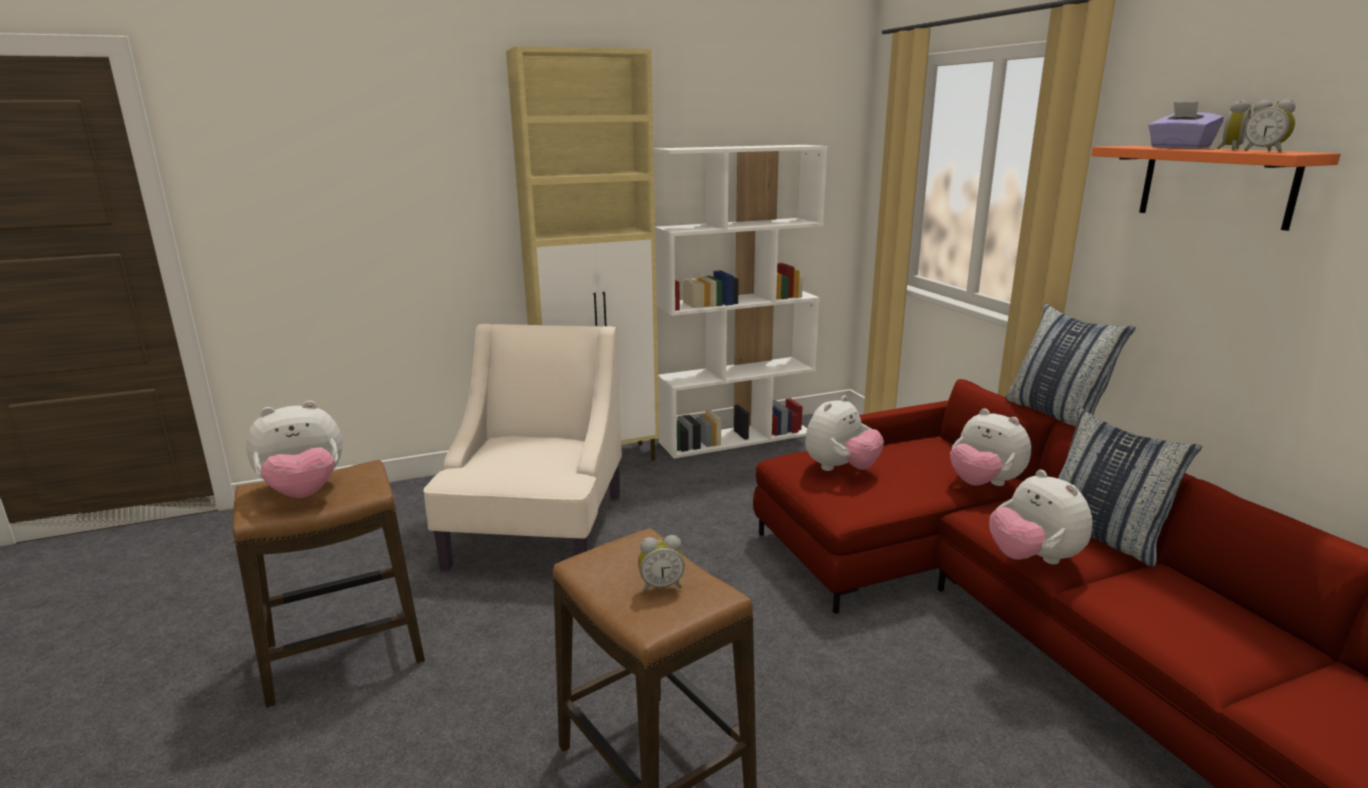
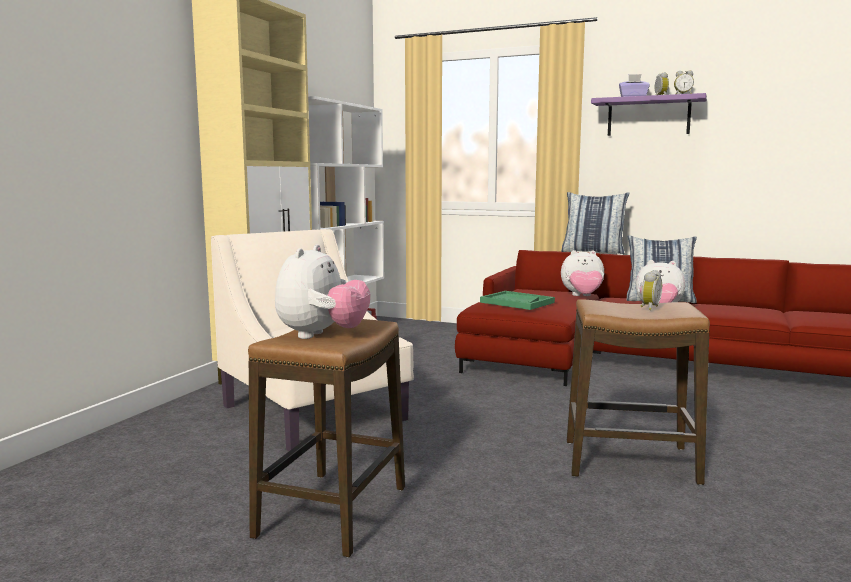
camera: 45 degrees left, 10 degrees down
(840, 469) = (516, 302): plush toy -> green tray
(1216, 185) = (648, 116): orange shelf -> purple shelf

